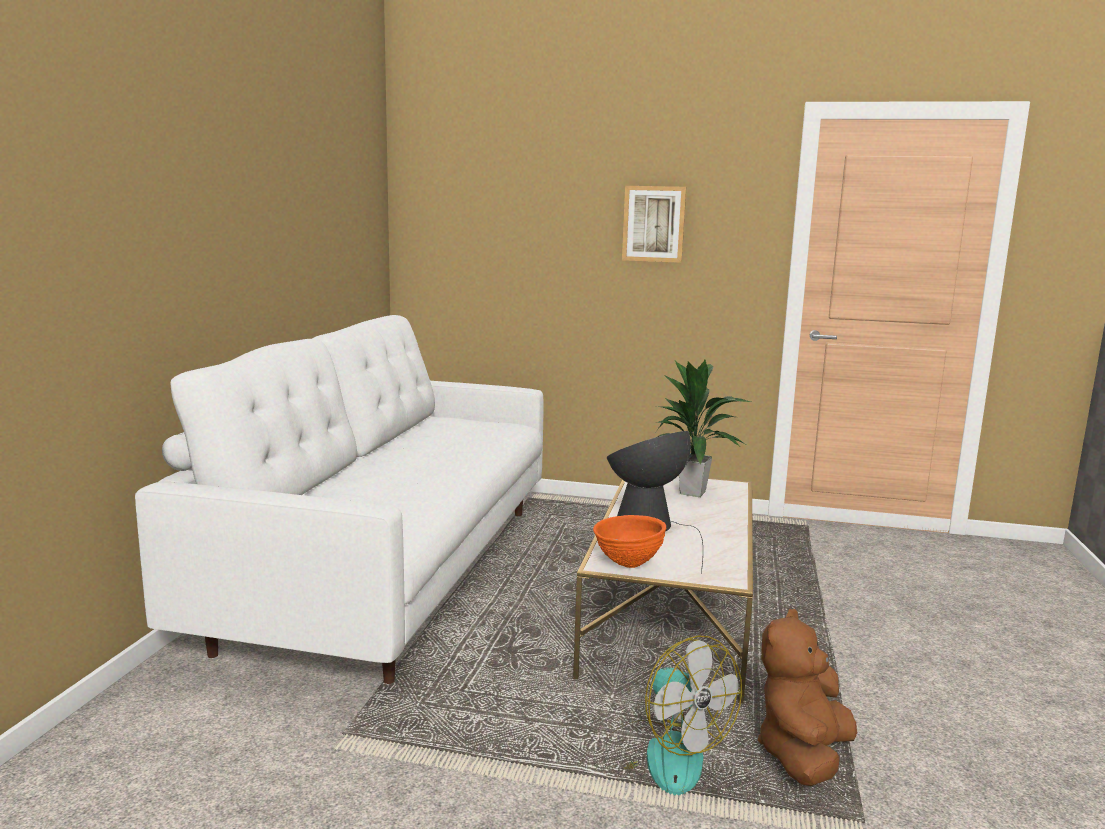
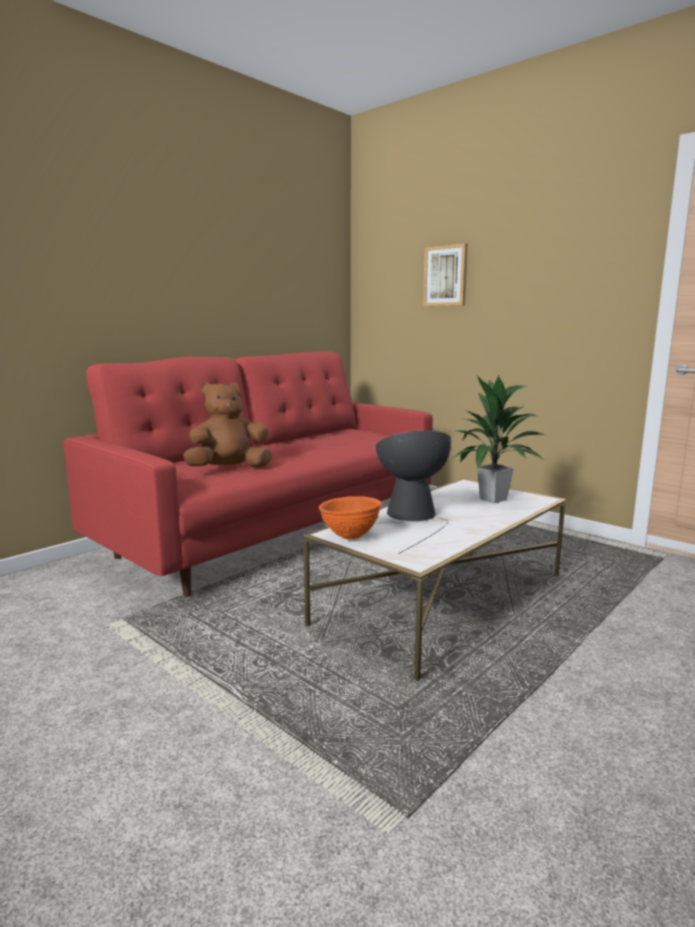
camera: 30 degrees right, 0 degrees up
(390, 572) = (275, 531): white sofa -> red sofa
(654, 224) = (534, 272): picture -> picture (445, 276)
(661, 755) = (302, 697): fan -> none
(803, 756) = (421, 740): brown plush toy -> brown plush toy (229, 469)

